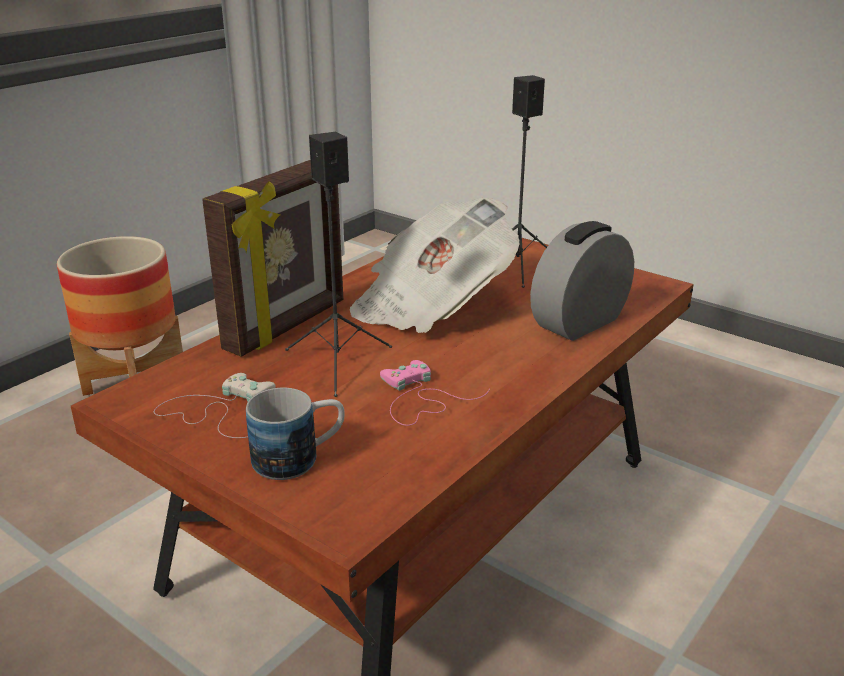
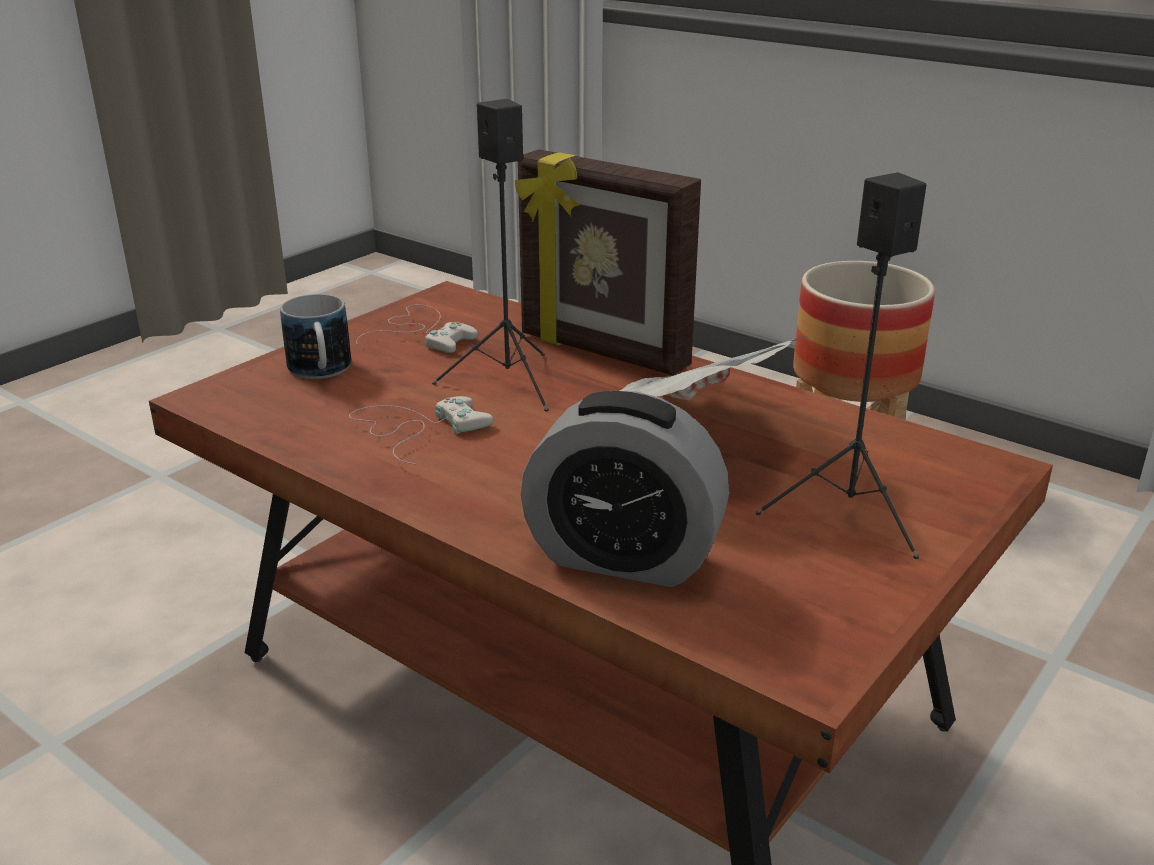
camera: 90 degrees right, 0 degrees up
(420, 399) = (416, 428): pink game controller -> white game controller
(579, 323) = (623, 557): alarm clock -> alarm clock turned 150 degrees clockwise

